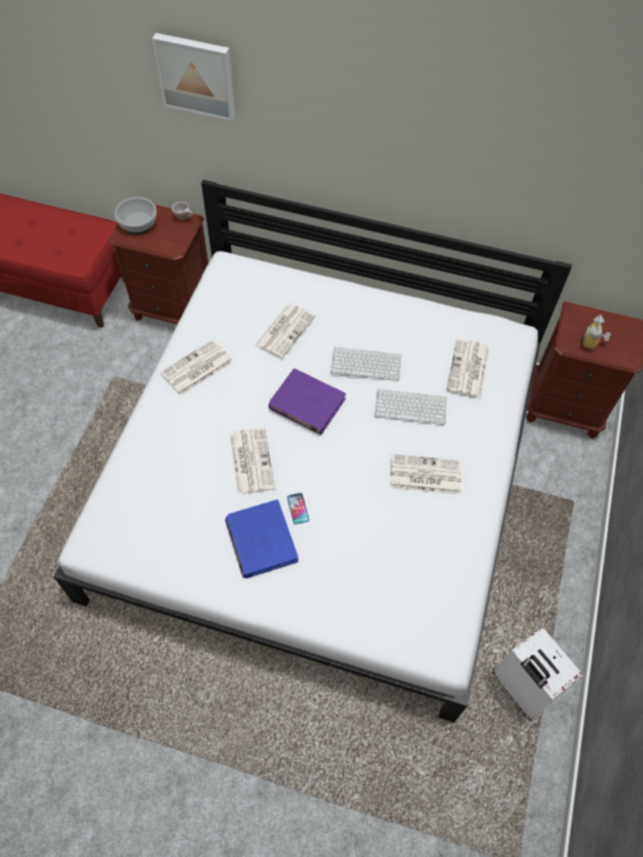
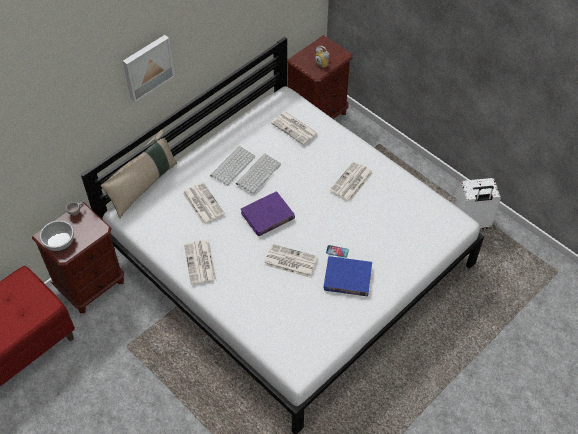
camera: 60 degrees left, 5 degrees down
(196, 75) = (59, 109): picture -> picture (147, 67)
(275, 265) = (143, 186): none -> beige pillow
(411, 406) = (303, 166): keyboard -> keyboard (233, 165)

